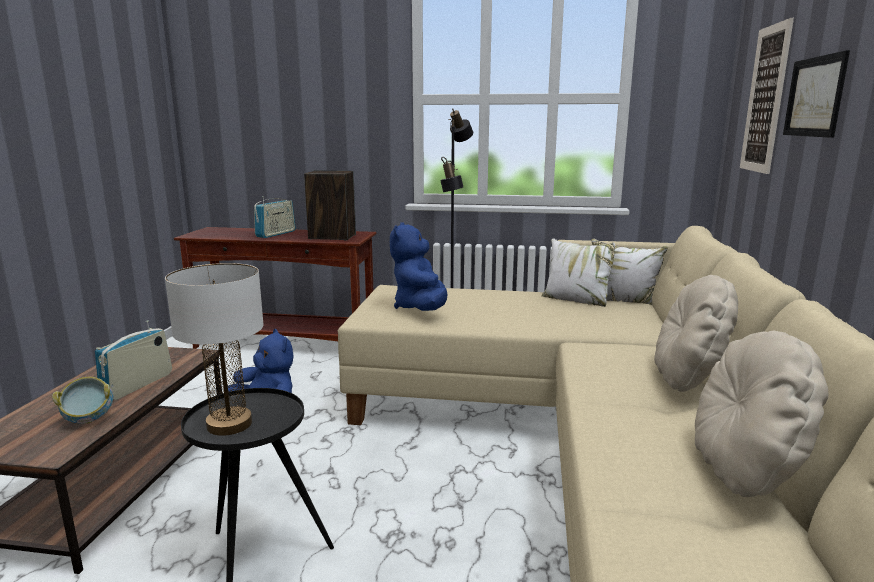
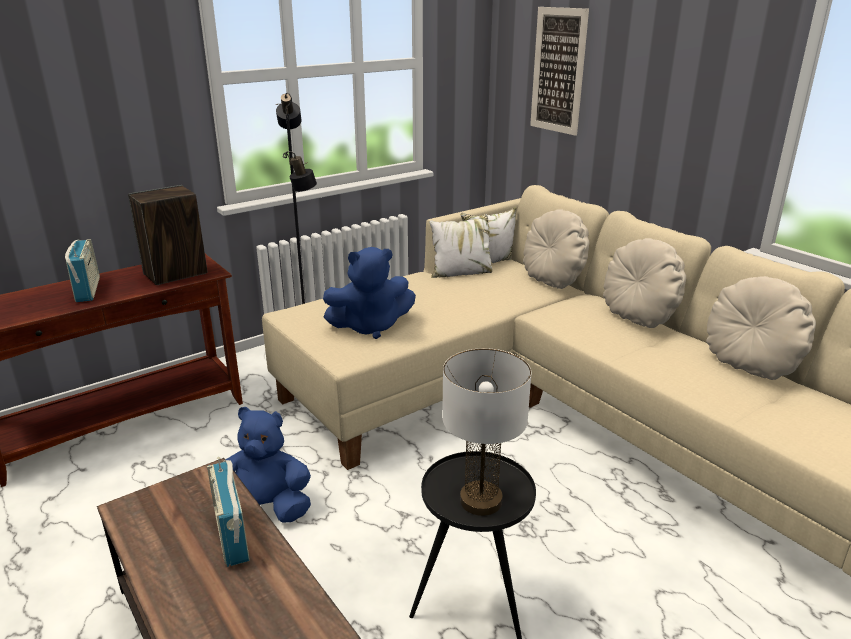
camera: 45 degrees left, 10 degrees up
(89, 420) = (276, 592): bowl -> none
(421, 308) = (370, 327): blue plush toy -> blue plush toy turned 60 degrees counterclockwise
(655, 328) = (552, 281): none -> beige pillow
(814, 97) = (630, 81): picture -> none

